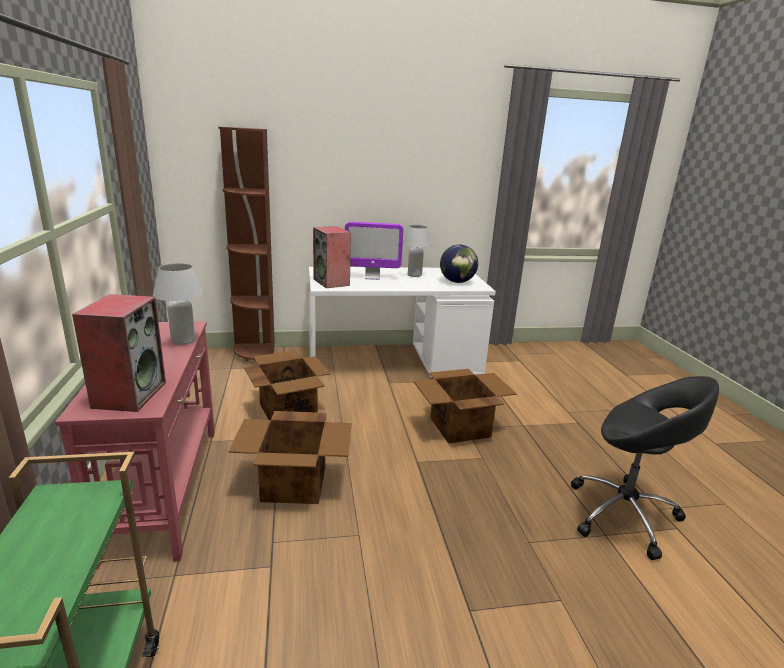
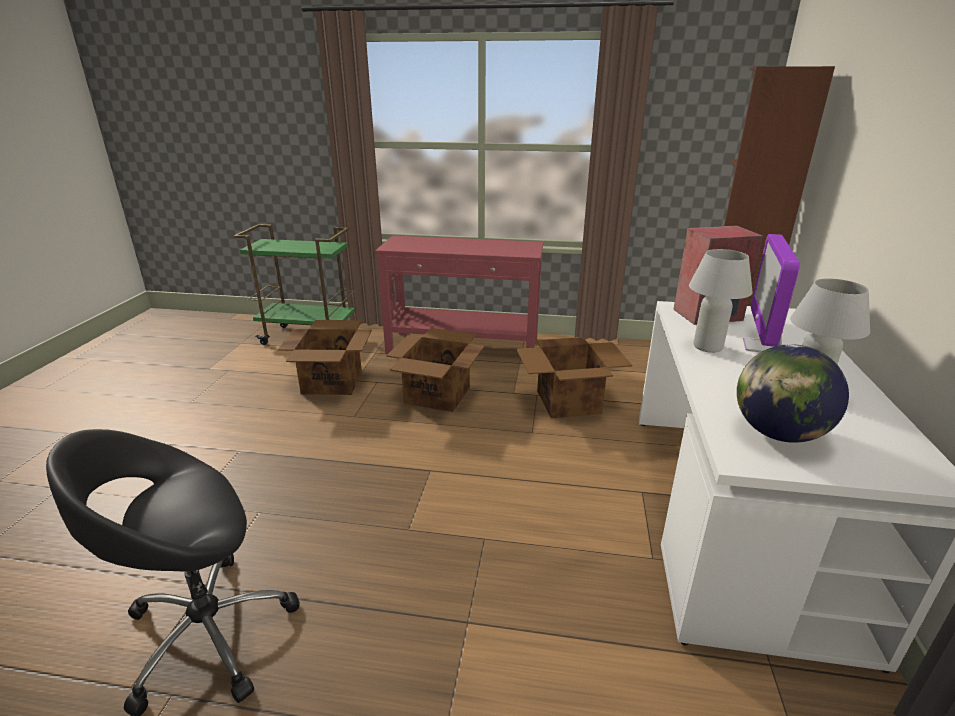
camera: 110 degrees right, 5 degrees up
(129, 394) = (411, 244): speaker -> none
(183, 340) = (494, 252): white table lamp -> white table lamp (707, 347)
(458, 427) = (489, 531): cardboard box -> cardboard box (333, 381)

